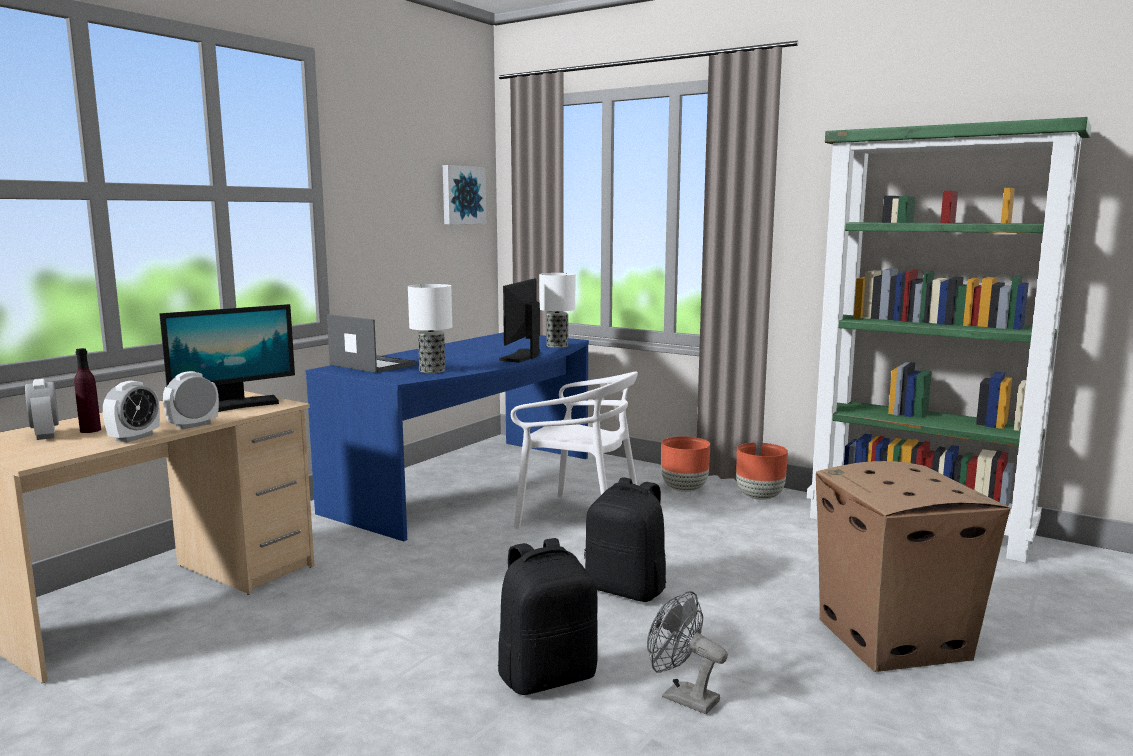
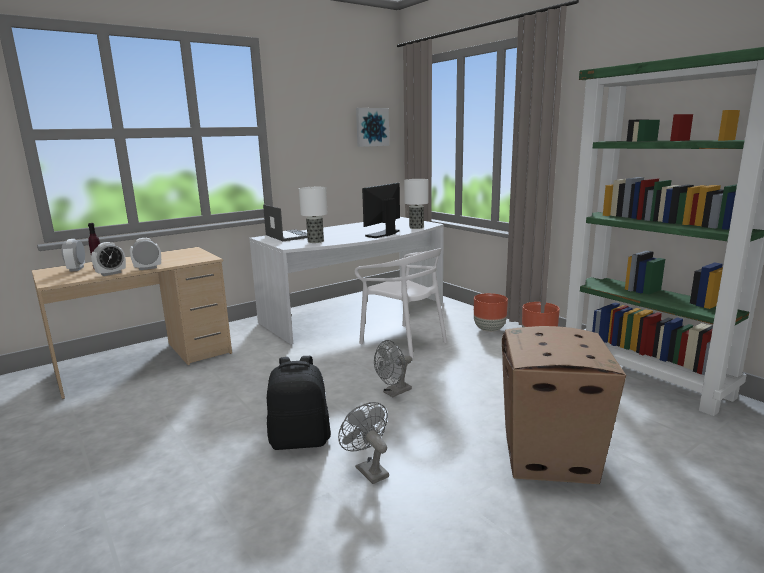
camera: 20 degrees right, 5 degrees up
(235, 405) = (184, 257): monitor -> none
(472, 485) = (357, 313): blue desk -> white desk
(627, 589) = (394, 392): black backpack -> grey fan

